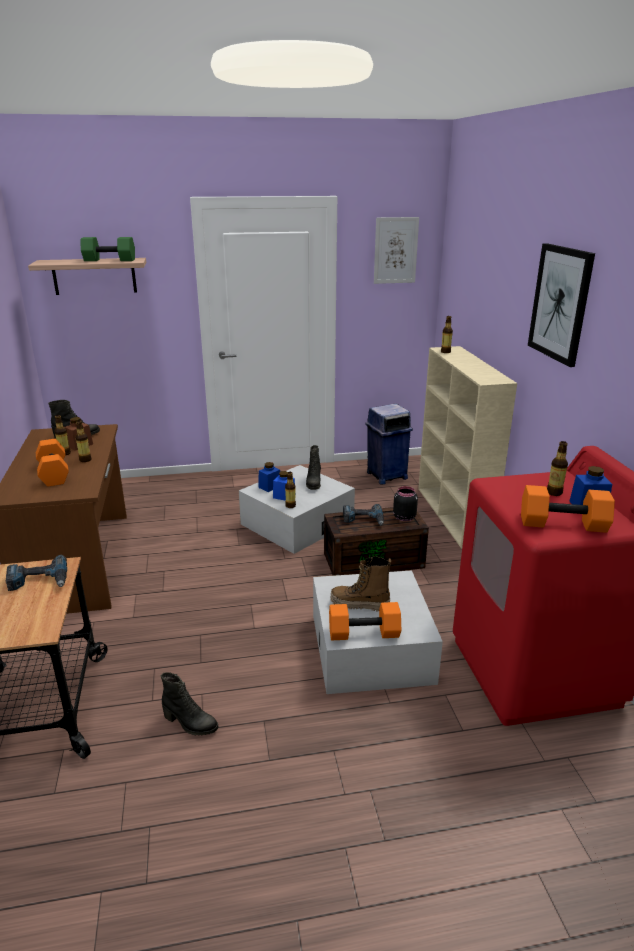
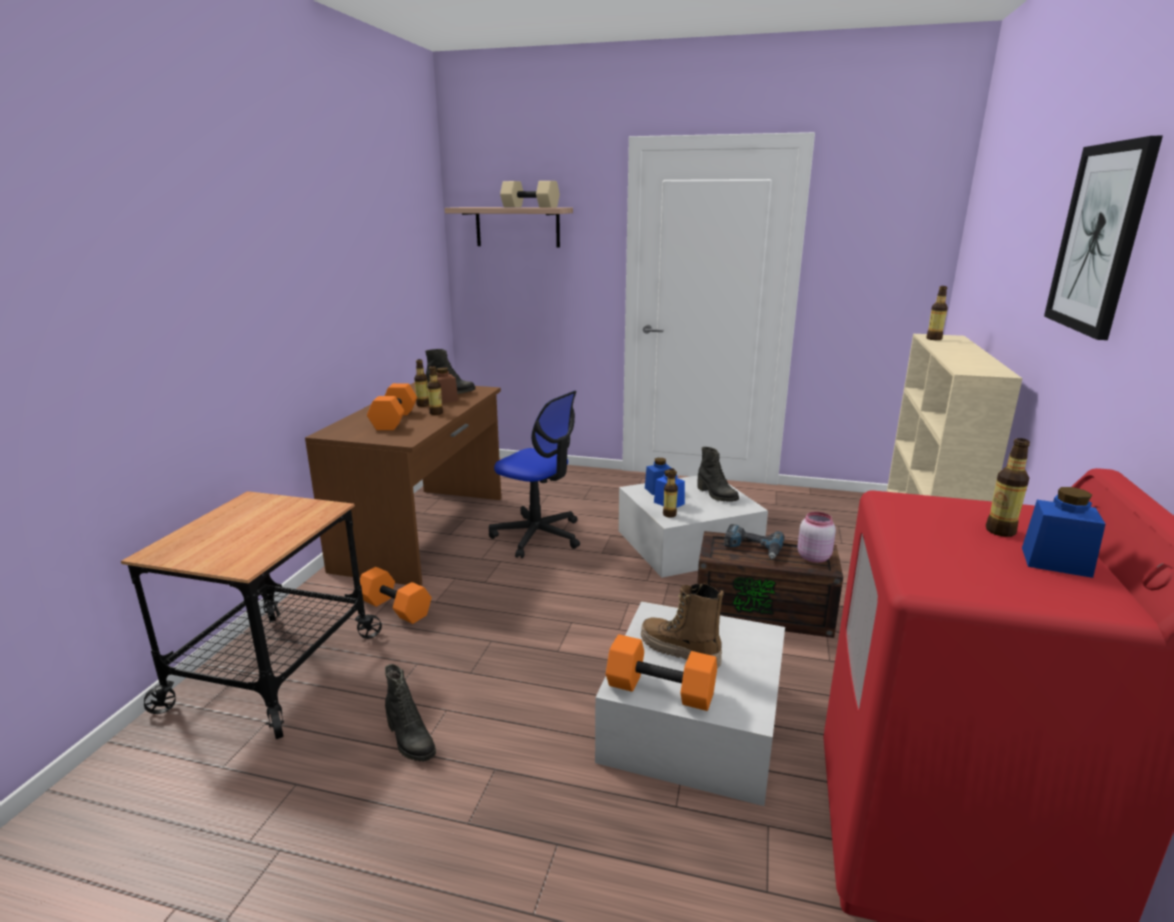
camera: 25 degrees right, 5 degrees down
(39, 581) = (292, 517): power drill -> none
(109, 260) = (529, 207): green dumbbell -> beige dumbbell
(180, 542) = (538, 536): none -> office chair
(313, 483) = (716, 495): black boot -> black boot turned 60 degrees counterclockwise
(386, 475) = (840, 512): blue trash can -> none
(395, 250) = (893, 206): picture -> none
(404, 517) = (813, 557): black jar -> pink jar
(562, 525) = (979, 578): orange dumbbell -> orange dumbbell (394, 608)

